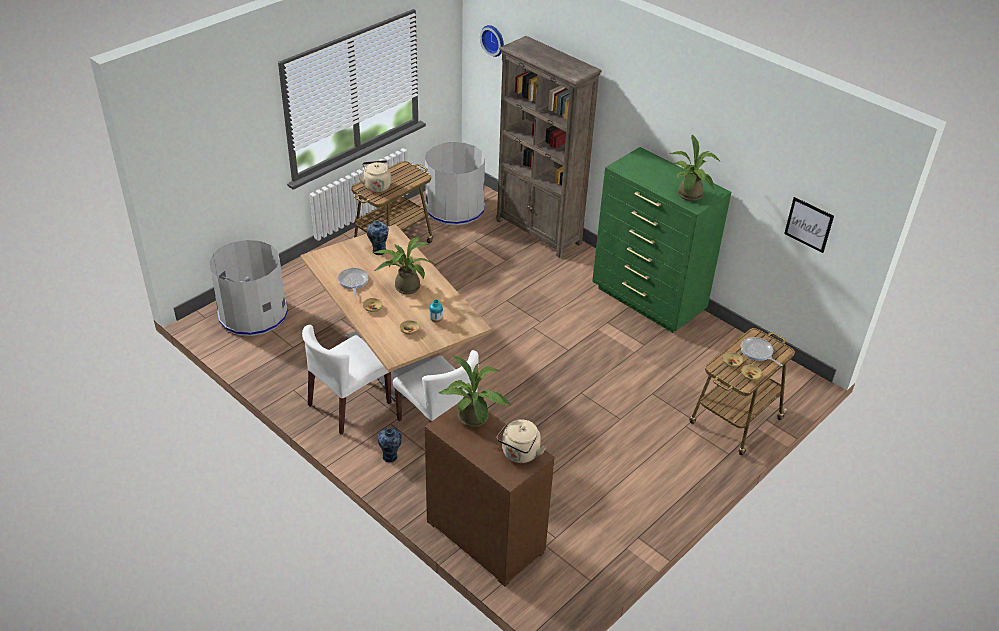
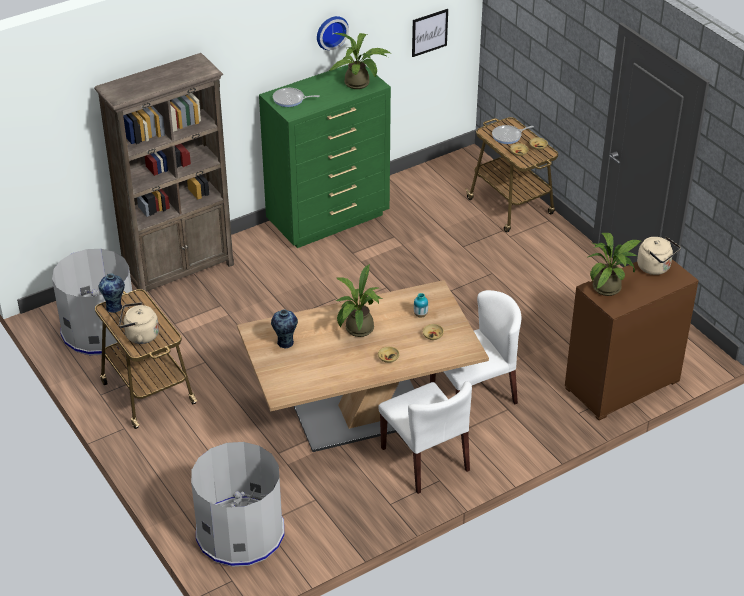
camera: 75 degrees left, 0 degrees up
(353, 282) = (337, 369): frying pan -> frying pan (290, 100)
(390, 457) = (510, 436): vase -> vase (115, 307)
(494, 40) = (42, 125): wall clock -> wall clock (330, 31)

